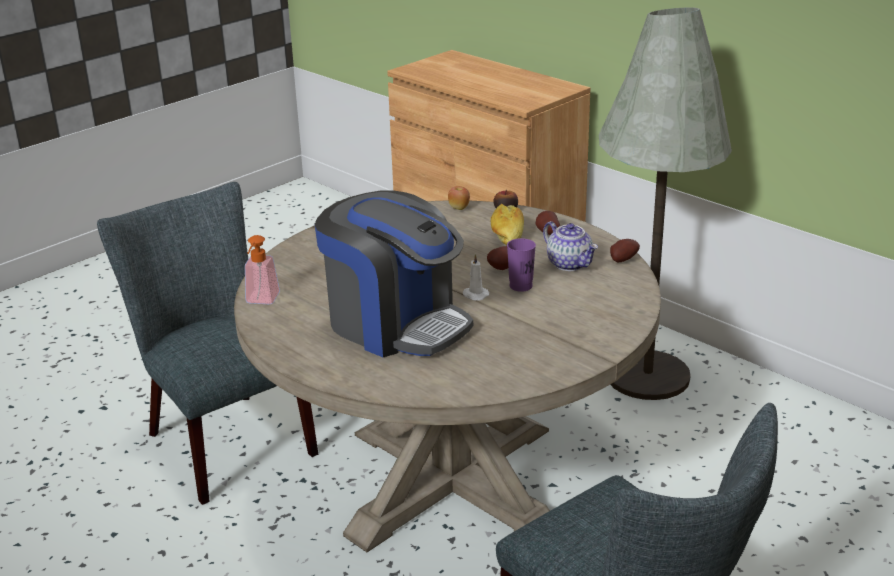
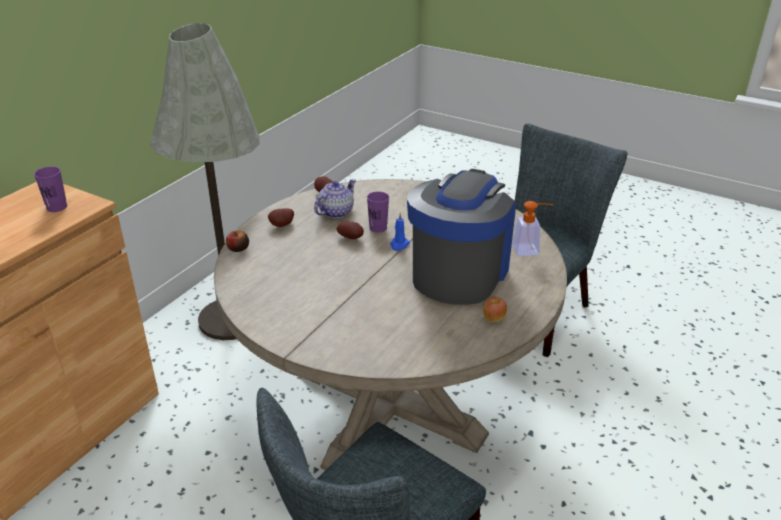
camera: 105 degrees left, 5 degrees up
(261, 301) = (454, 352): soap dispenser -> soap dispenser (530, 250)
(459, 208) = (234, 273): apple -> apple (493, 319)
(474, 295) = (399, 245): white candle -> blue candle
(507, 235) = (289, 243): bread -> none
(524, 94) = (57, 207): none -> purple cup

